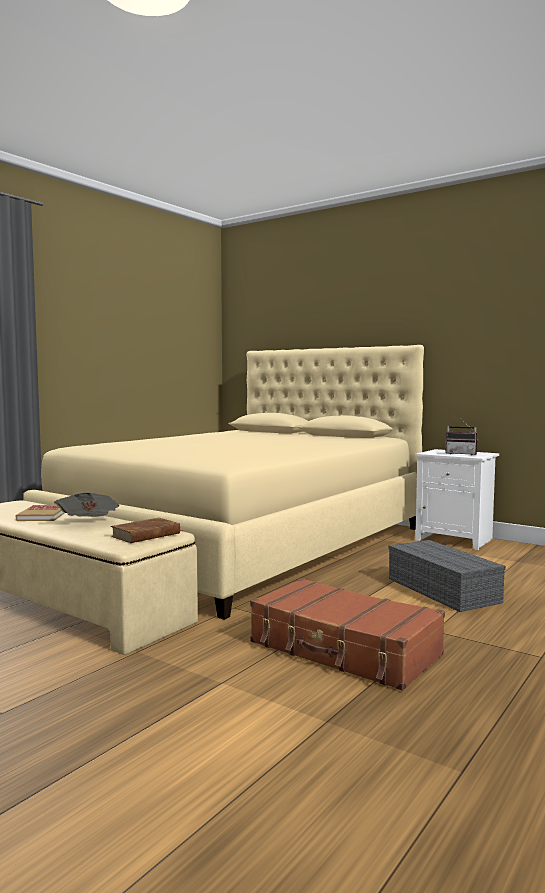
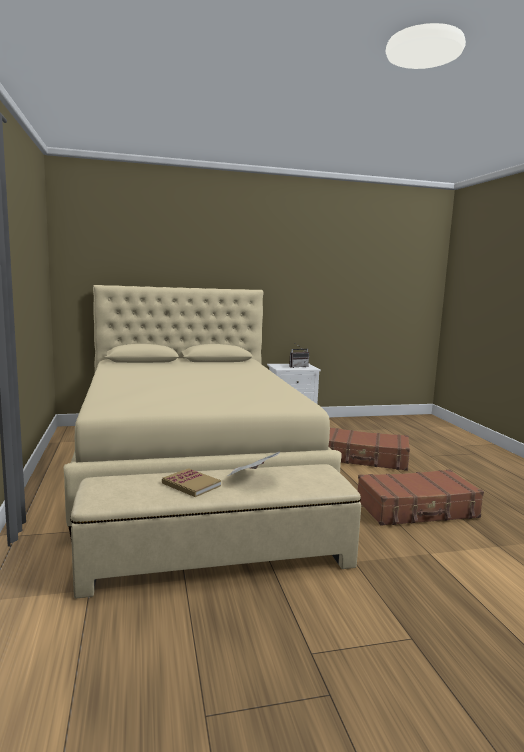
camera: 50 degrees left, 5 degrees up
(146, 535) = (322, 474): brown book -> none
(444, 590) = (364, 458): grey storage box -> brown suitcase

